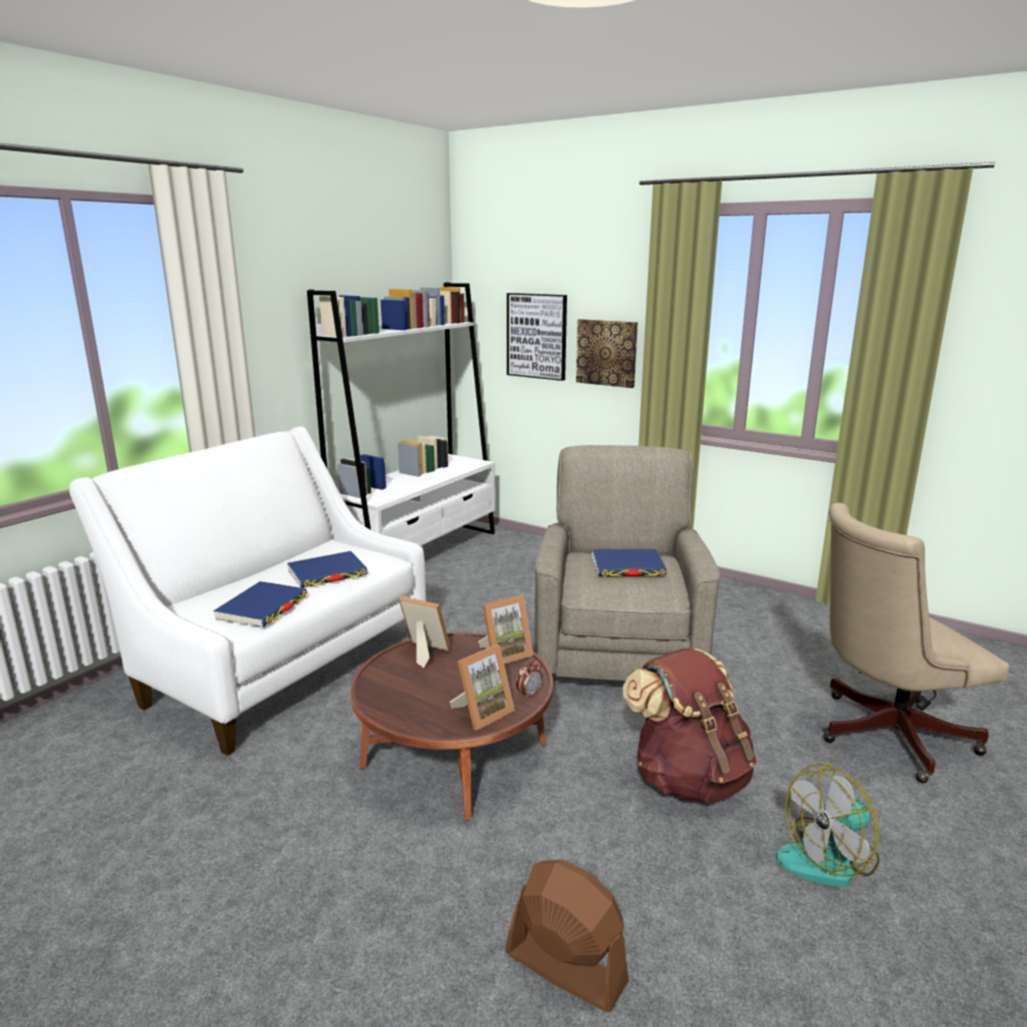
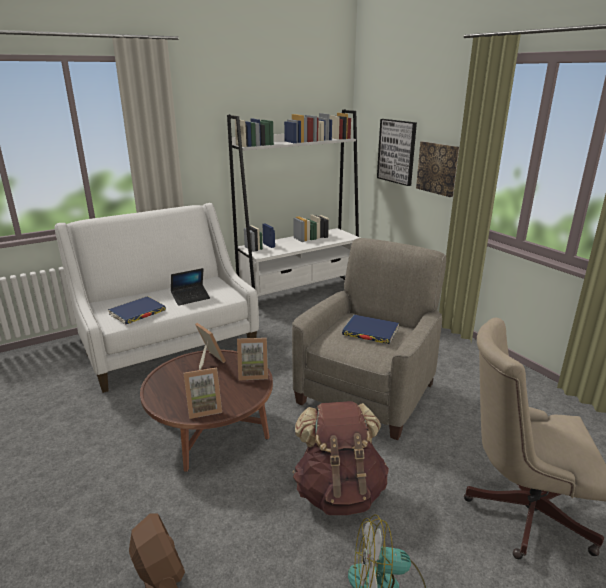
camera: 25 degrees right, 5 degrees up
(327, 573) = (191, 298): blue book -> laptop
(529, 694) = (240, 404): alarm clock -> none

